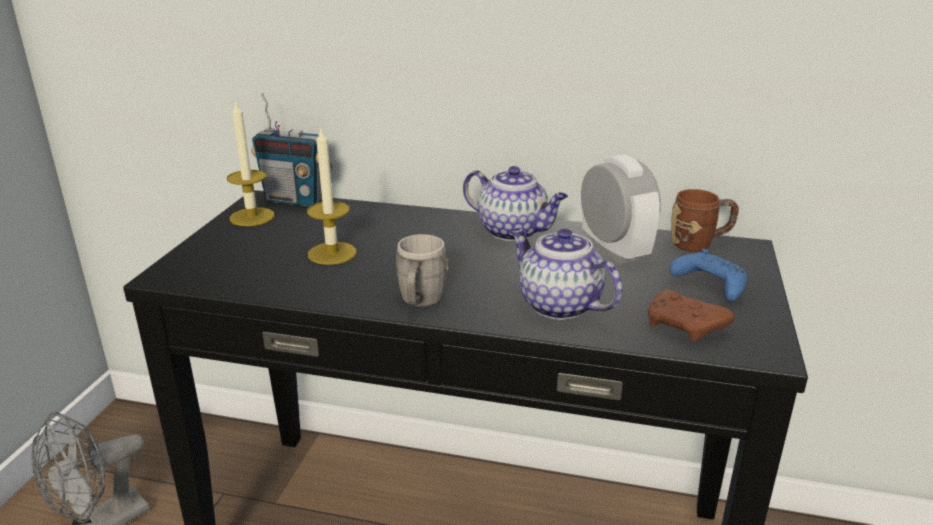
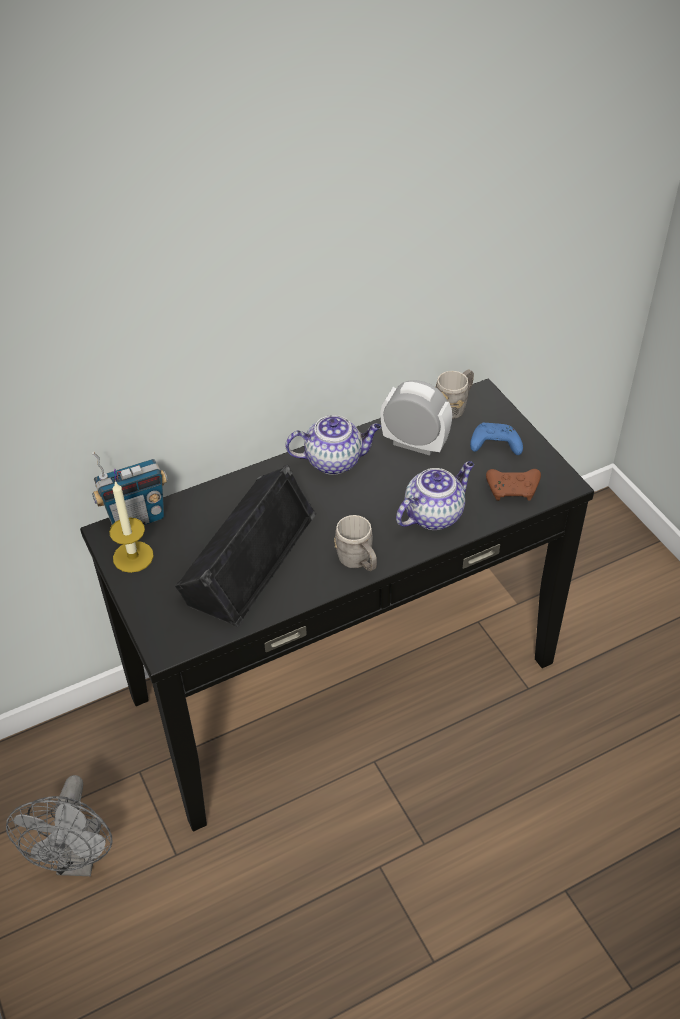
camera: 40 degrees left, 20 degrees up
(332, 253) = (247, 556): candle -> black speaker
(557, 305) = (434, 514): teapot -> teapot turned 135 degrees clockwise
(700, 243) = (454, 406): brown mug -> grey mug

